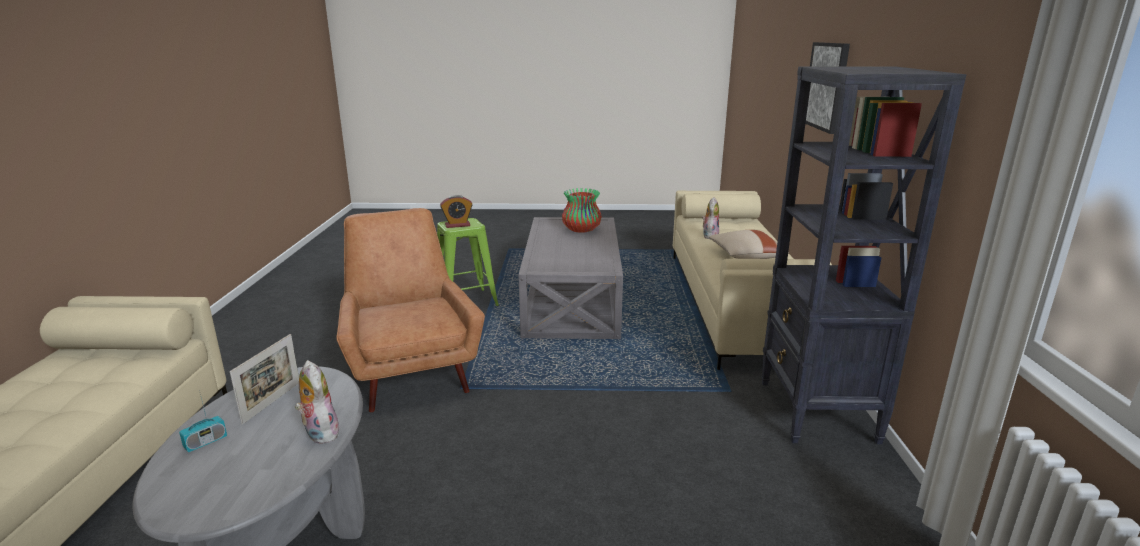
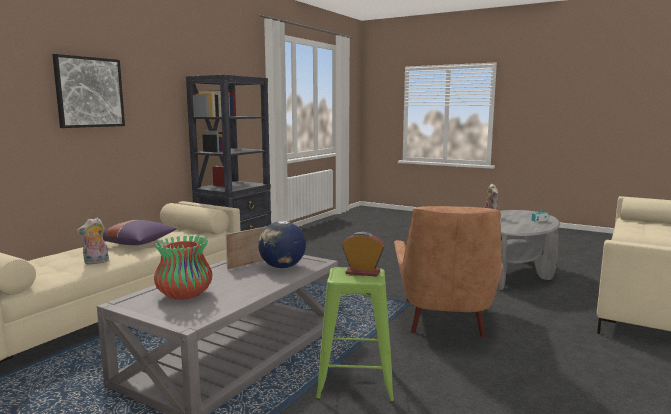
camera: 150 degrees left, 10 degrees down
(272, 402) = (518, 225): picture frame -> picture frame (248, 264)
(557, 259) = (282, 267): none -> globe
(745, 256) = (138, 243): beige pillow -> purple pillow

